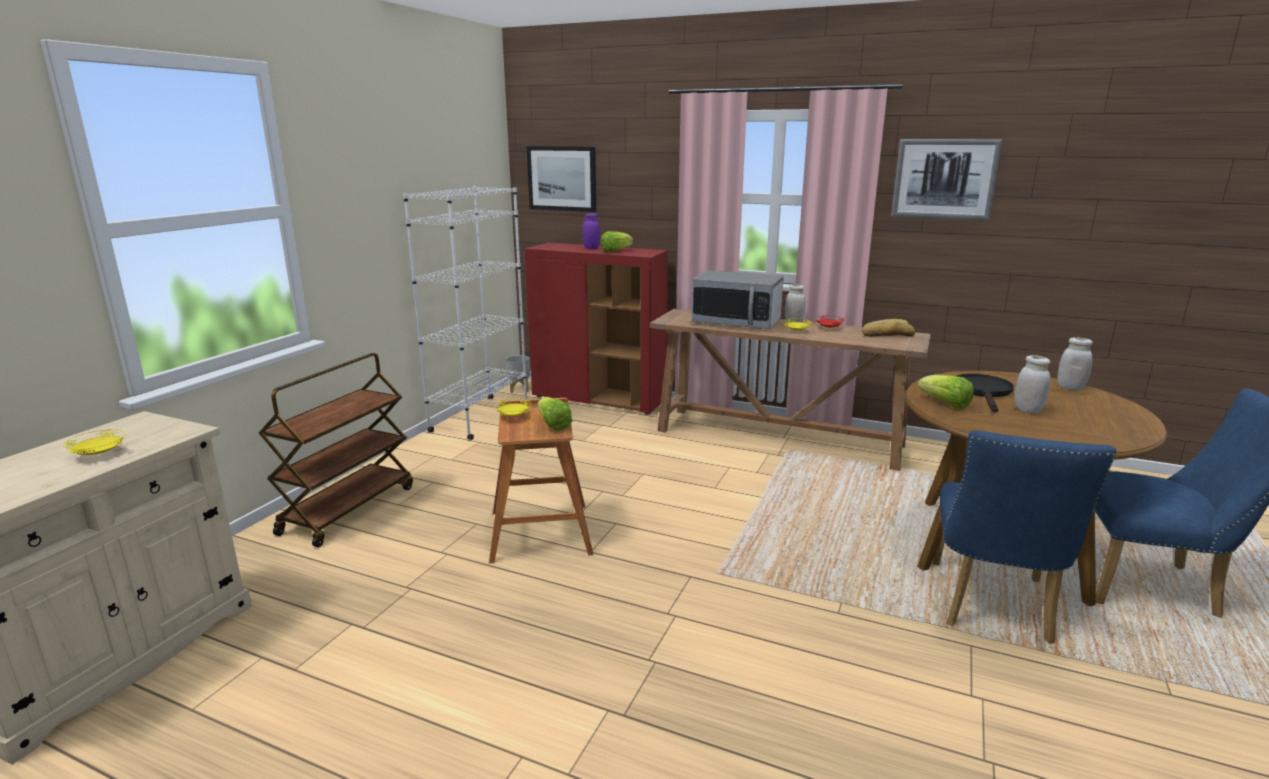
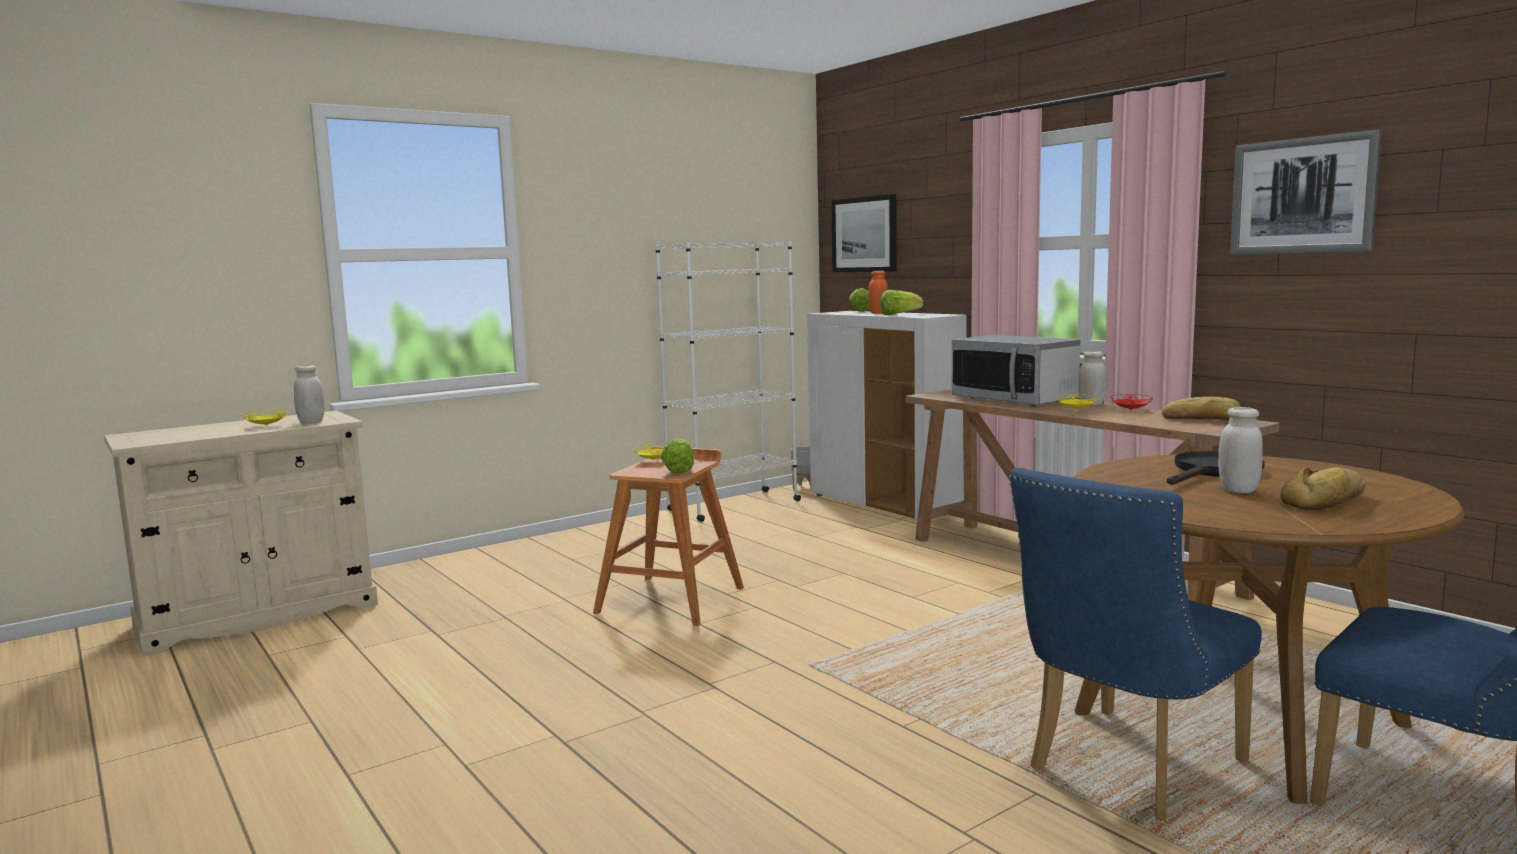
camera: 30 degrees right, 10 degrees down
(348, 509) = (526, 556): brown cart -> none
(591, 248) = (878, 313): purple jar -> orange jar
(600, 399) = (886, 505): red cabinet -> white cabinet
(945, 404) = (1123, 475): lettuce -> lettuce (859, 311)
(1070, 387) = (1378, 479): white jar -> white jar (311, 422)
(1084, 413) = (1327, 501): none -> bread

